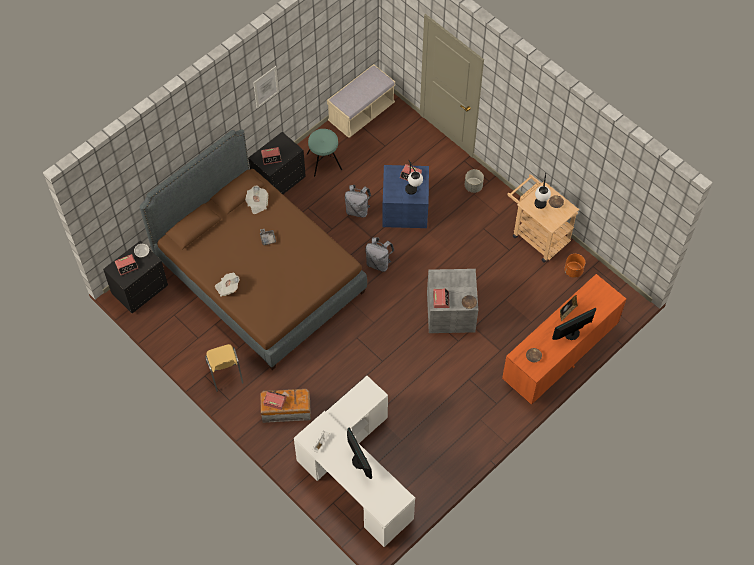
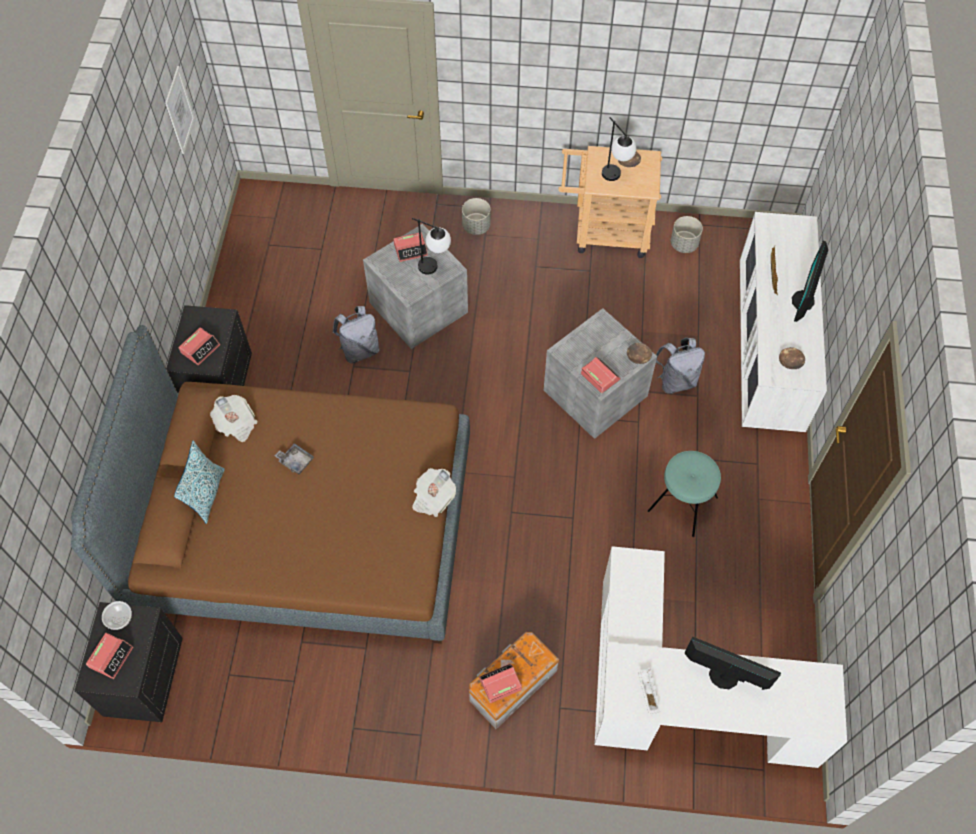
camera: 40 degrees left, 0 degrees up
(219, 226) = (206, 494): none -> pillow
(225, 373) = (379, 701): yellow chair -> none
(227, 287) = (299, 573): newspaper -> newspaper (433, 498)
(266, 87) = (135, 235): picture -> picture (179, 110)
(324, 162) = (259, 319): turquoise stool -> turquoise stool (682, 504)
(361, 113) = (254, 230): beige bench -> none
(378, 263) = (449, 396): grey backpack -> grey backpack (676, 381)
(405, 208) = (419, 306): blue storage box -> grey storage box
(559, 355) = (767, 352): orange dresser -> white dresser
(573, 270) = (683, 244): orange planter -> grey planter

